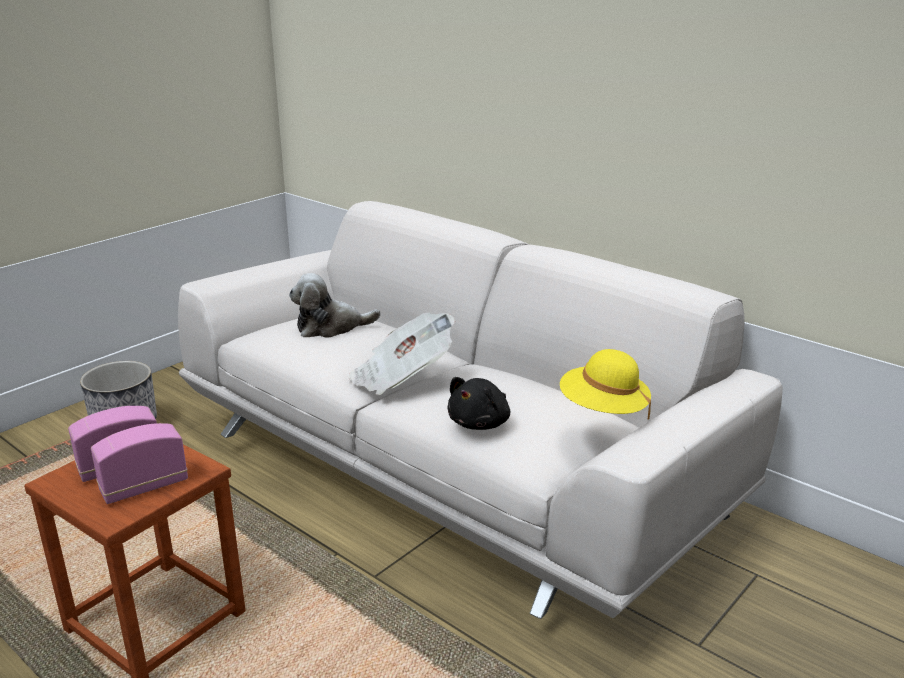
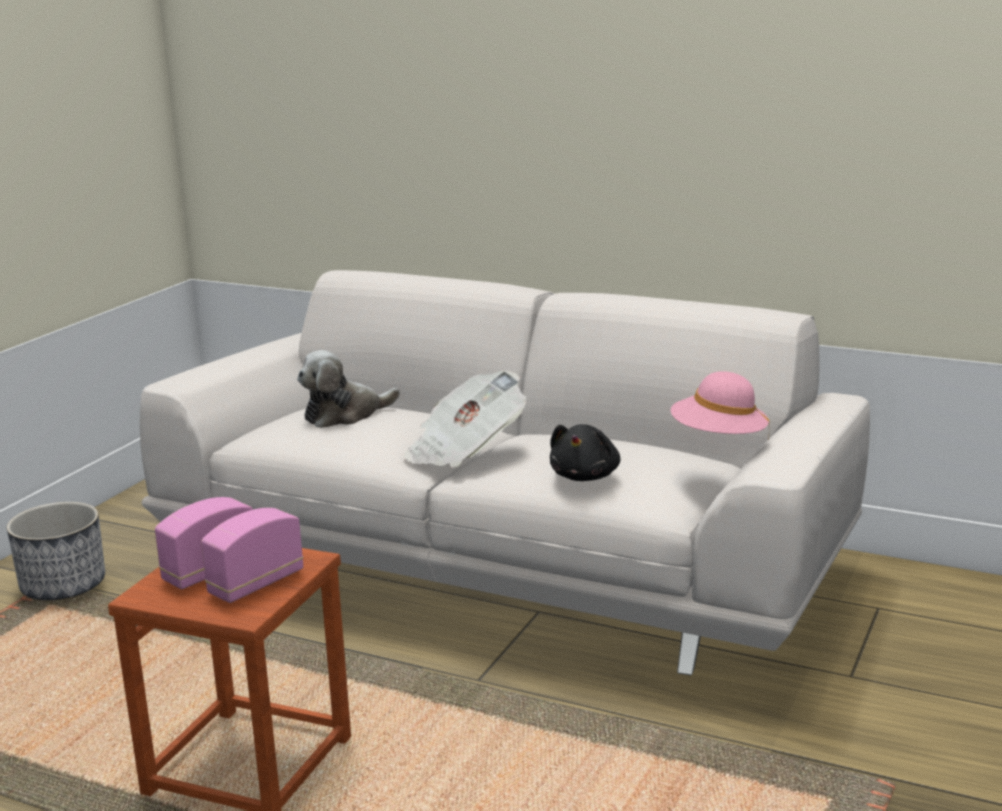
camera: 15 degrees left, 5 degrees down
(603, 410) = (718, 439): yellow hat -> pink hat

